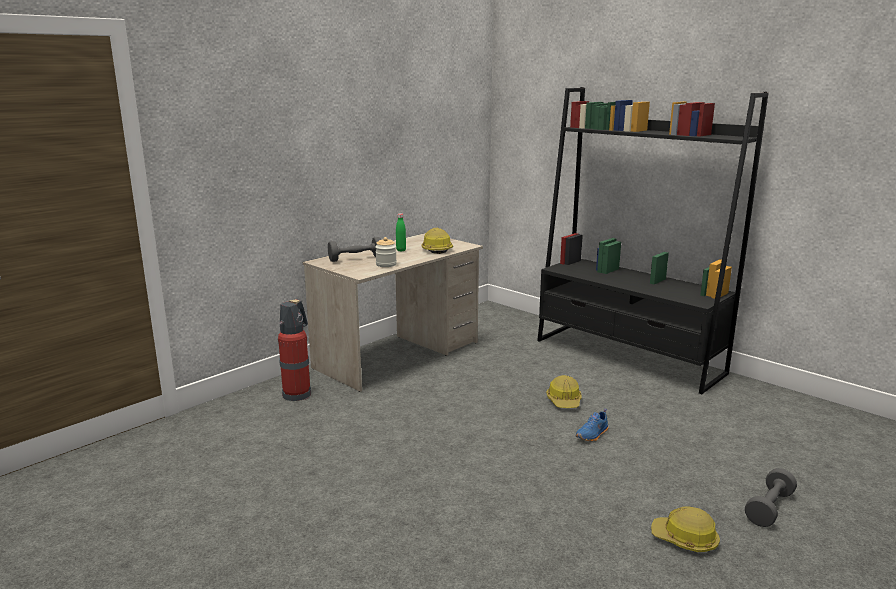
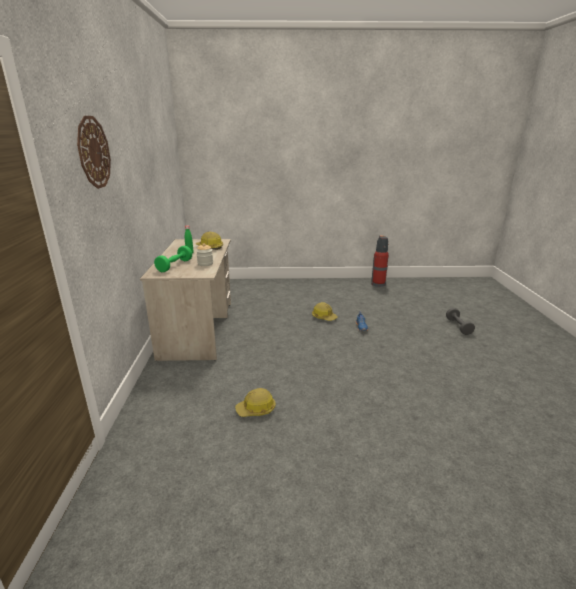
camera: 45 degrees left, 5 degrees up
(244, 115) = (93, 152): none -> wall clock
(298, 394) = (177, 381): fire extinguisher -> fire extinguisher (378, 284)
(355, 259) = (174, 266): grey dumbbell -> green dumbbell
(628, 356) = (311, 285): black bookcase -> none
(685, 539) = (461, 353): hard hat -> hard hat (256, 409)

